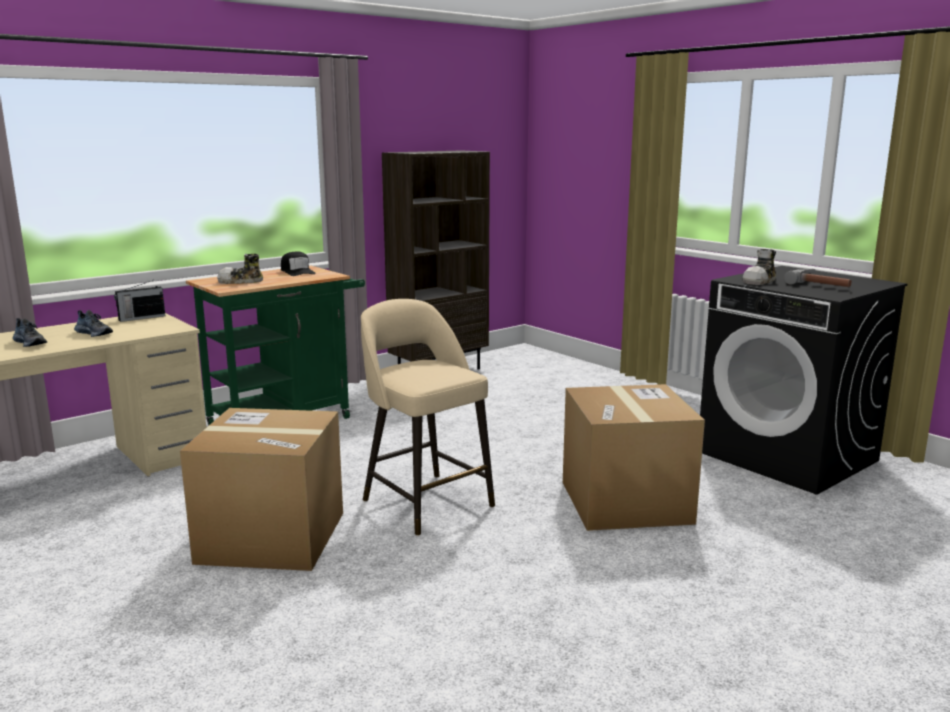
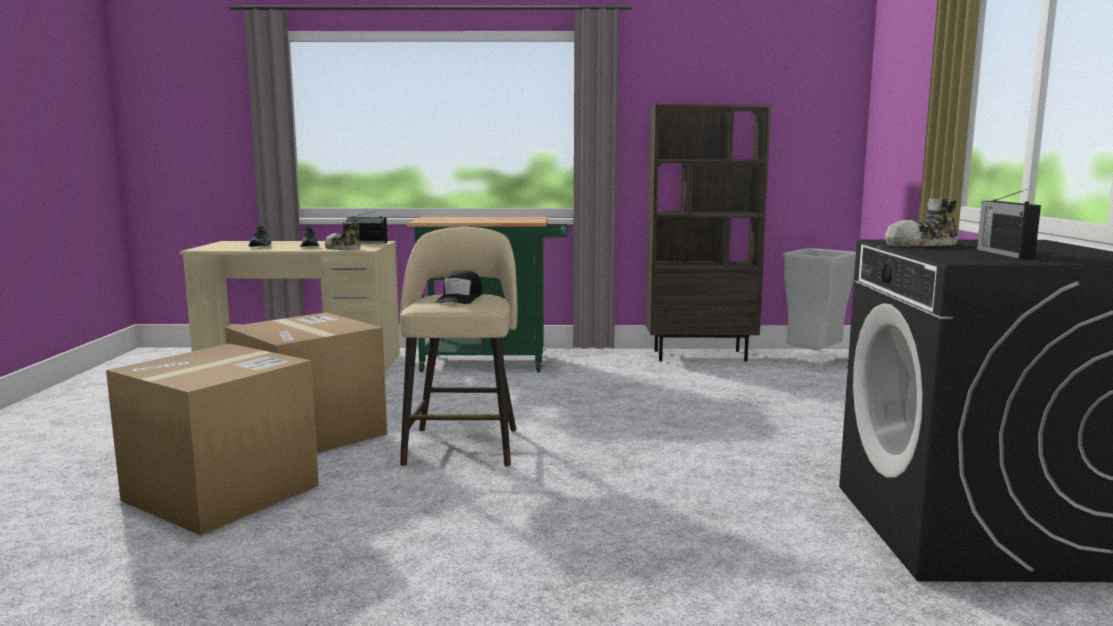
camera: 40 degrees right, 5 degrees down
(240, 282) = (449, 219): shoe -> shoe (342, 248)
(297, 272) = (517, 218): black cap -> black cap (460, 298)
(518, 357) = (813, 359): none -> grey trash can
(625, 502) = (641, 504): cardboard box -> cardboard box (221, 493)
(822, 285) = (1004, 253): hammer -> radio

